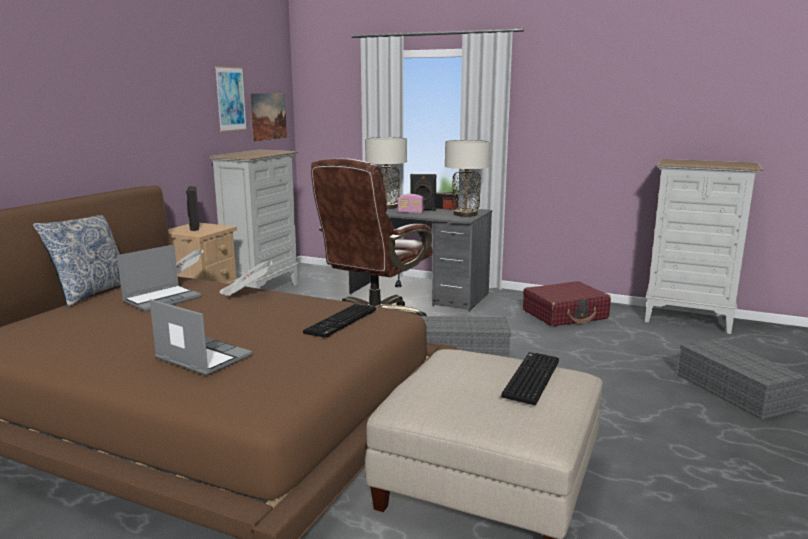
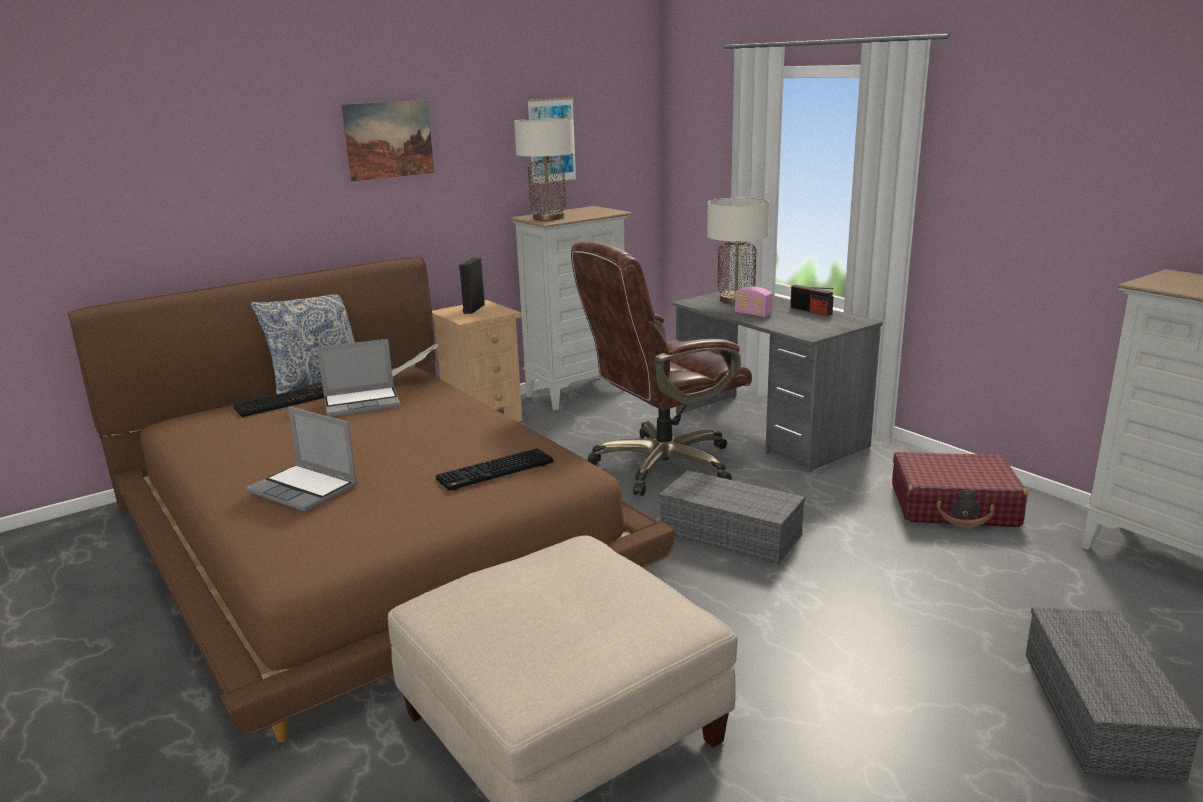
camera: 30 degrees right, 5 degrees up
(202, 358) = (305, 489): laptop -> laptop turned 150 degrees clockwise
(246, 292) = (452, 407): newspaper -> none
(268, 116) = (616, 160): picture -> picture (389, 140)
(423, 210) = (778, 311): black speaker -> none
(465, 214) = (827, 326): table lamp -> table lamp (548, 218)
(530, 378) = (613, 609): keyboard -> keyboard (285, 401)

